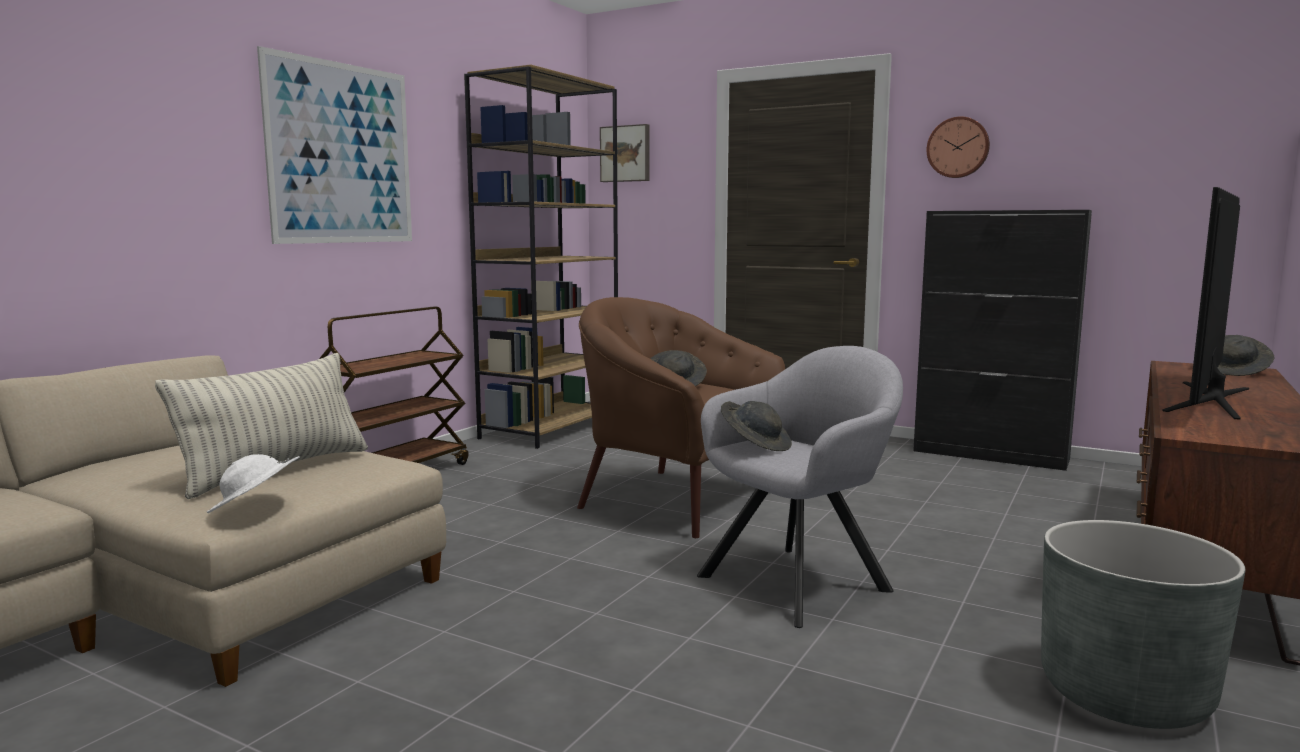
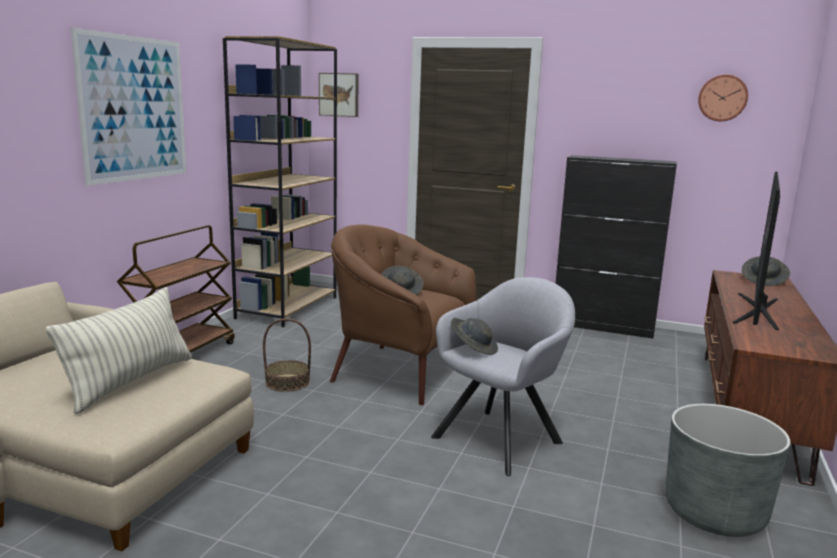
camera: 10 degrees left, 5 degrees up
(255, 507) = (133, 420): white hat -> none
(520, 507) = (287, 382): none -> basket
(958, 147) = (588, 110): wall clock -> wall clock (722, 98)

